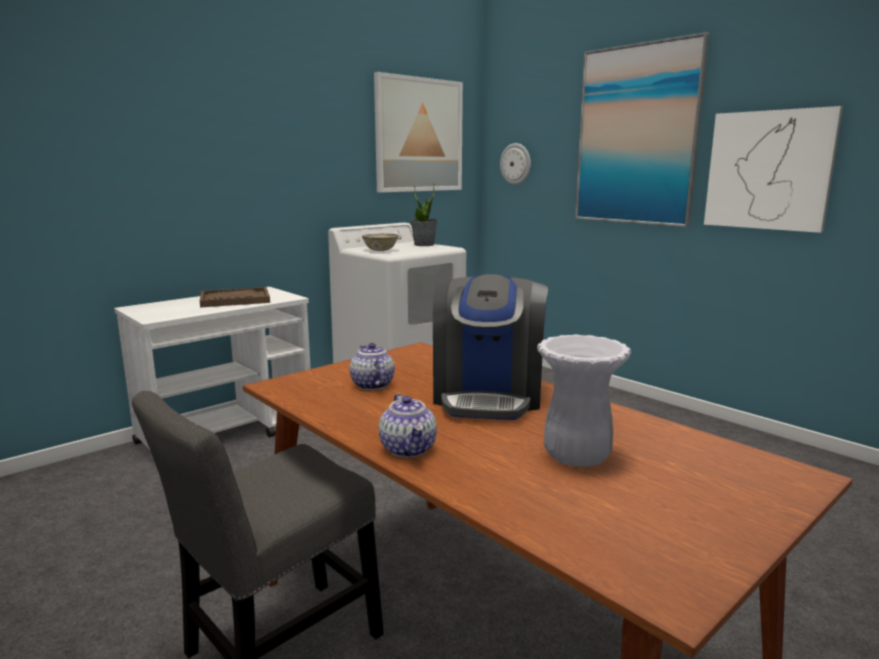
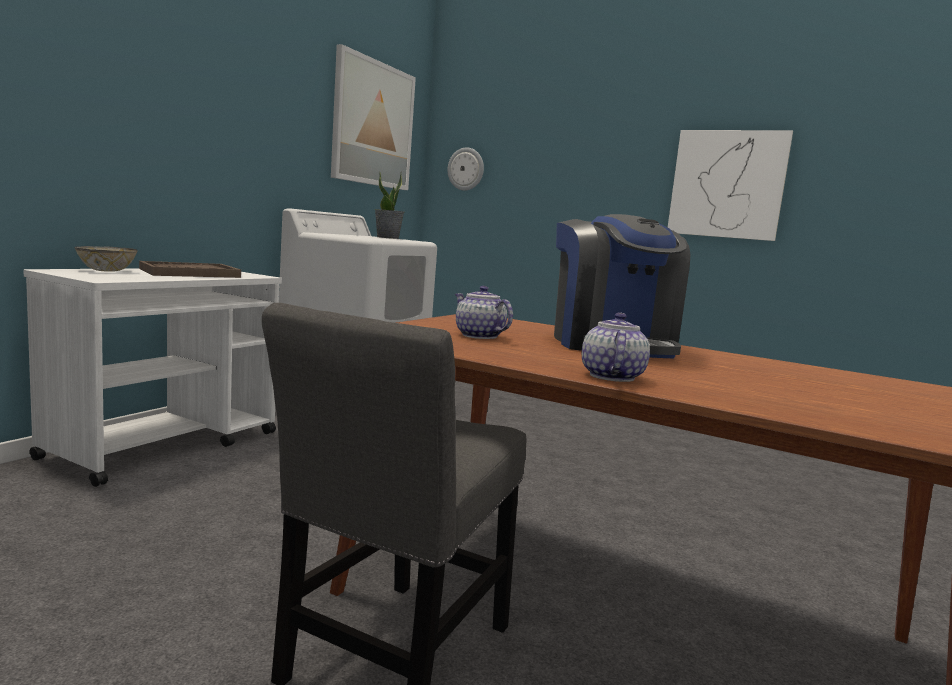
camera: 20 degrees left, 5 degrees down
(380, 250) = (350, 236): bowl -> bowl (106, 271)
(409, 449) = (611, 376): teapot -> teapot turned 135 degrees counterclockwise
(578, 457) = (774, 382): white vase -> none
(636, 136) = (599, 147): picture -> none

